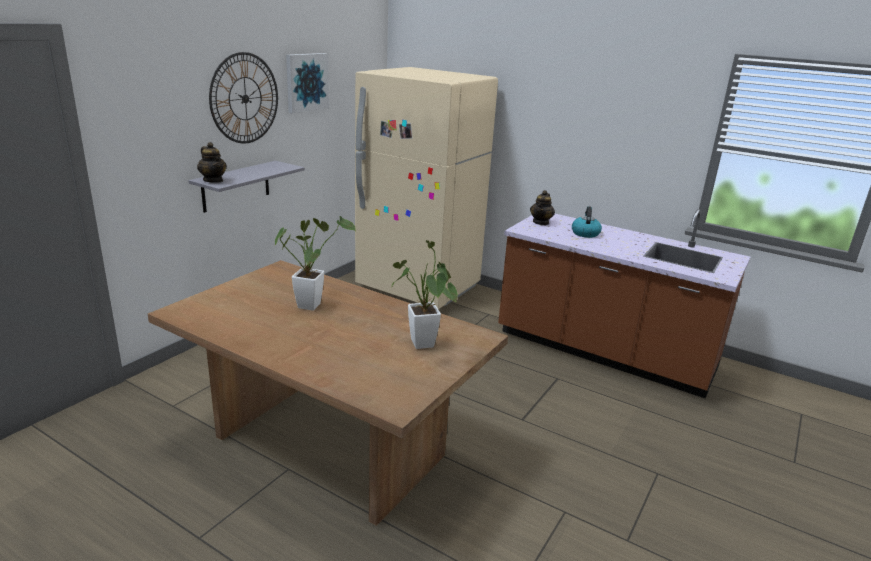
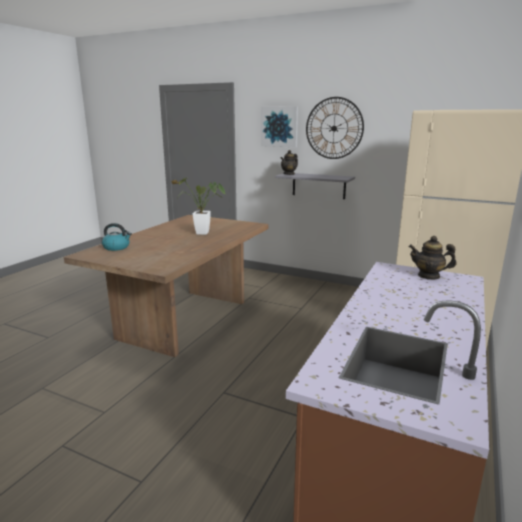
camera: 85 degrees right, 5 degrees down
(306, 82) = (396, 121): picture -> picture (279, 126)
(423, 347) = (149, 256): potted plant -> none
(585, 233) = (419, 296): kettle -> kettle (117, 247)

